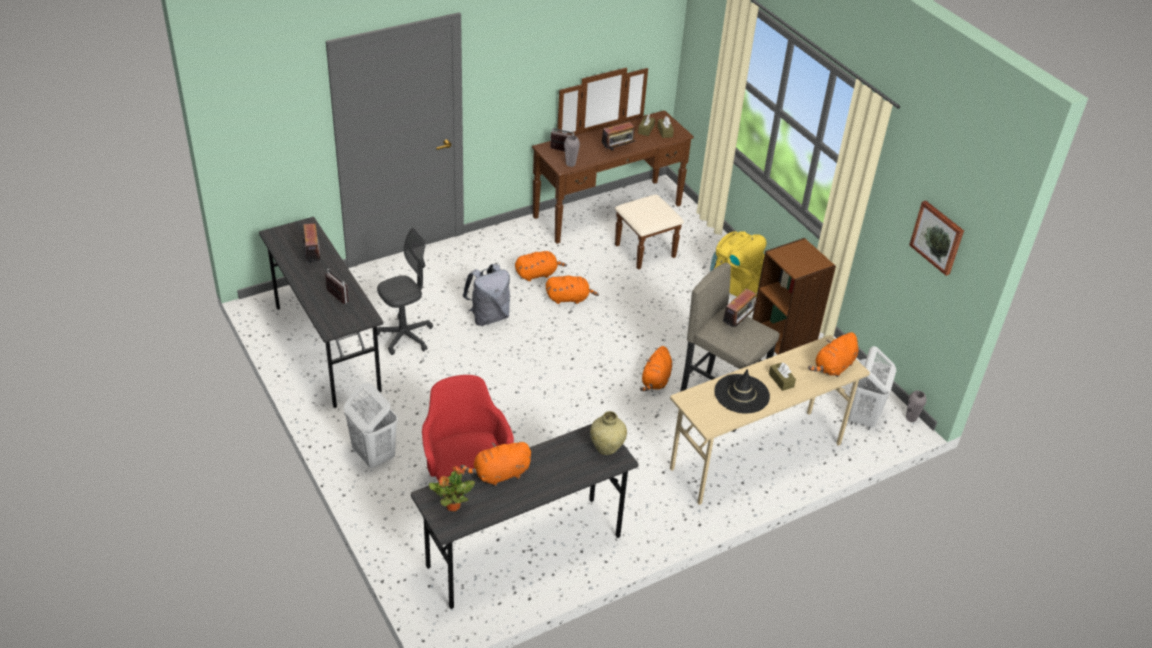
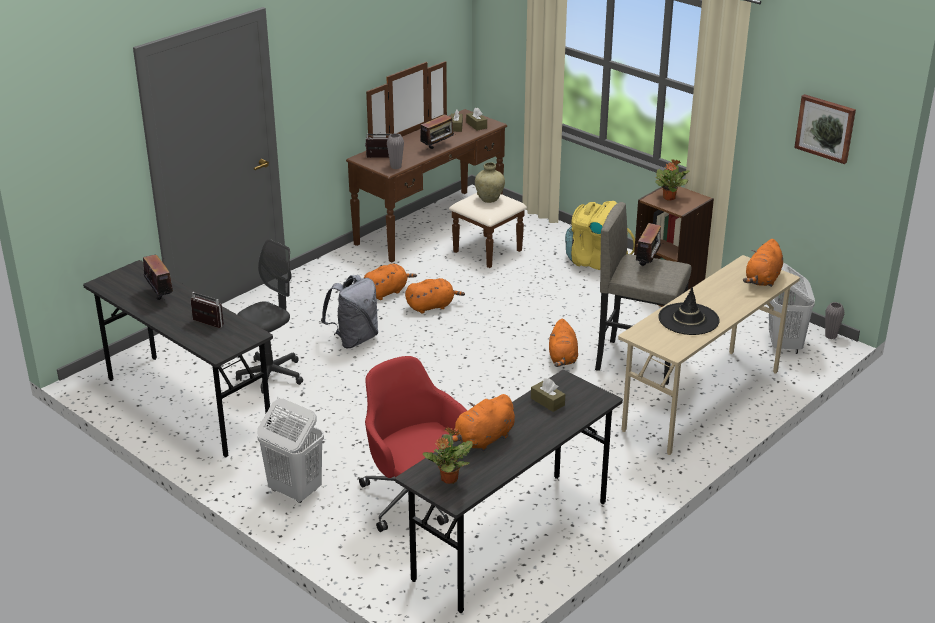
camera: 15 degrees left, 10 degrees down
(607, 448) = (582, 393): beige vase -> beige vase (489, 199)
(781, 380) = (719, 300): brown tissue box -> brown tissue box (547, 402)
(795, 255) = (669, 197): none -> potted plant

